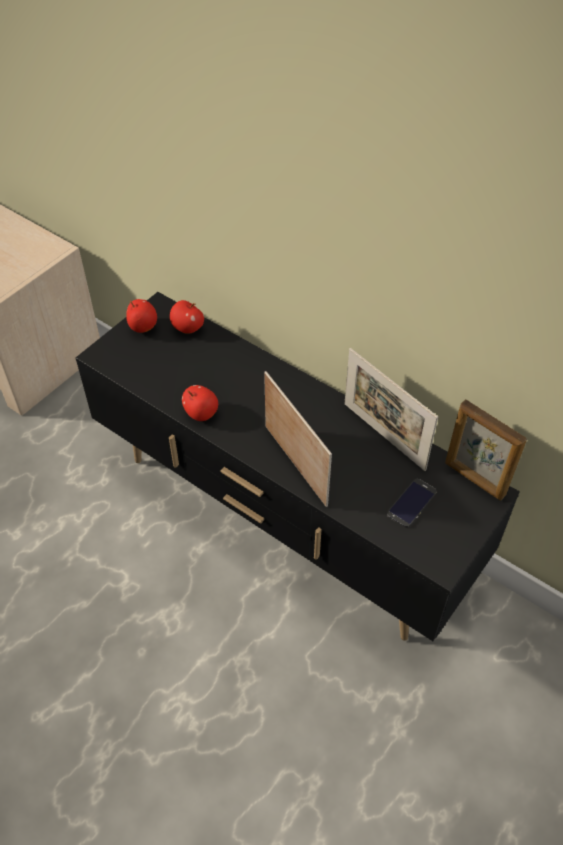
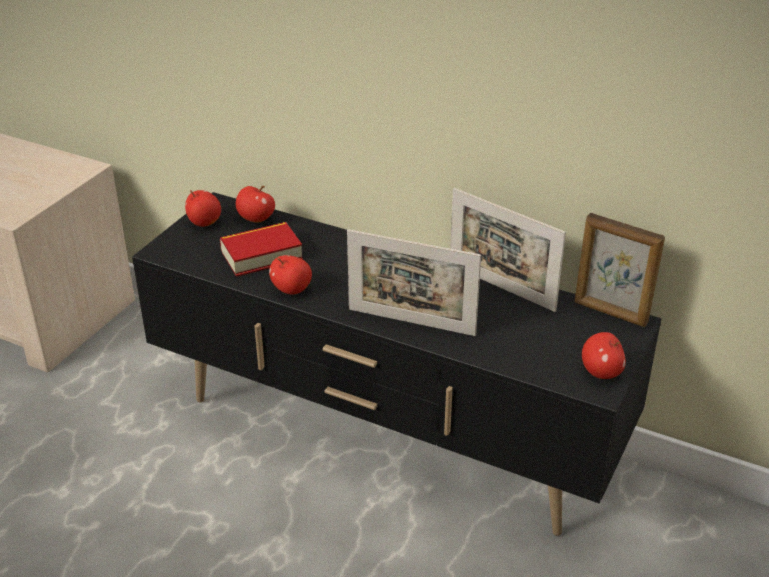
camera: 10 degrees left, 15 degrees down
(184, 371) = (261, 255): none -> book
(295, 465) = (411, 322): picture frame -> picture frame turned 150 degrees clockwise
(411, 503) = (550, 340): phone -> none
(448, 546) = (601, 372): none -> apple

